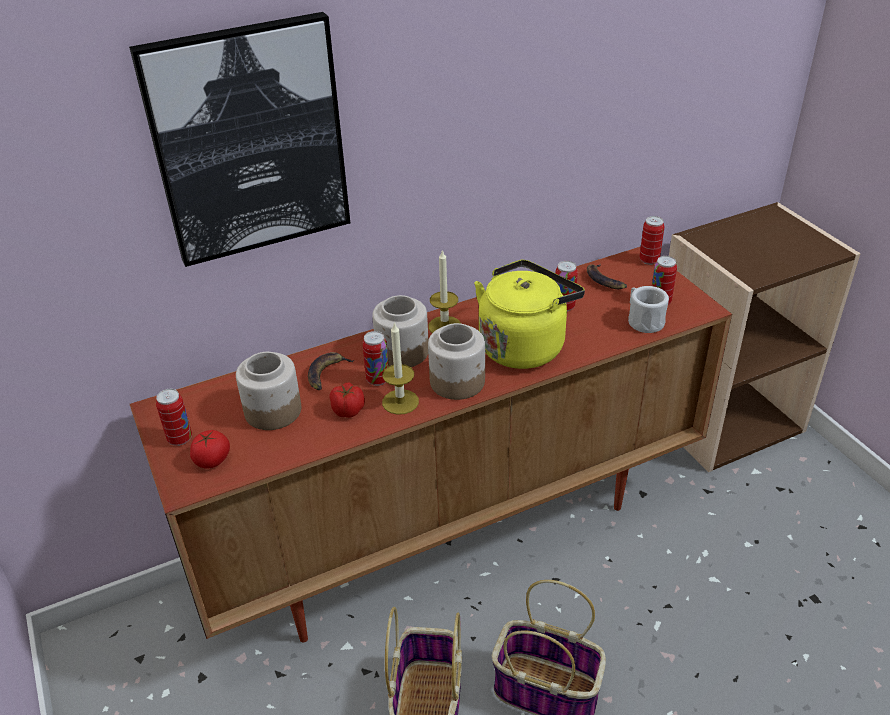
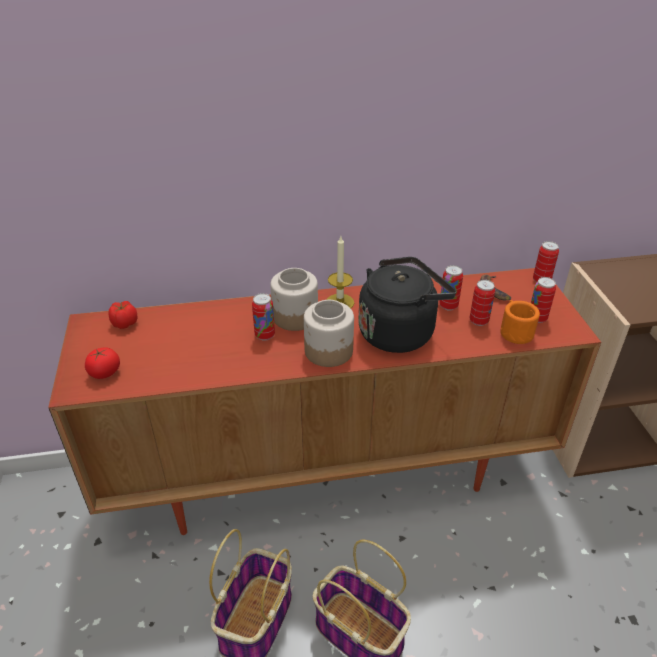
camera: 15 degrees right, 0 degrees up
(180, 439) = (90, 350): can -> can (478, 321)
(249, 141) = (178, 112): picture -> none
(272, 411) = (170, 343): jar -> none
(327, 374) = (227, 322): banana -> none
(347, 410) = (228, 355): tomato -> tomato (124, 323)
(400, 402) = (274, 358): candle -> none
(524, 345) = (399, 332): yellow kettle -> black kettle
(643, 320) = (514, 331): white mug -> orange mug

